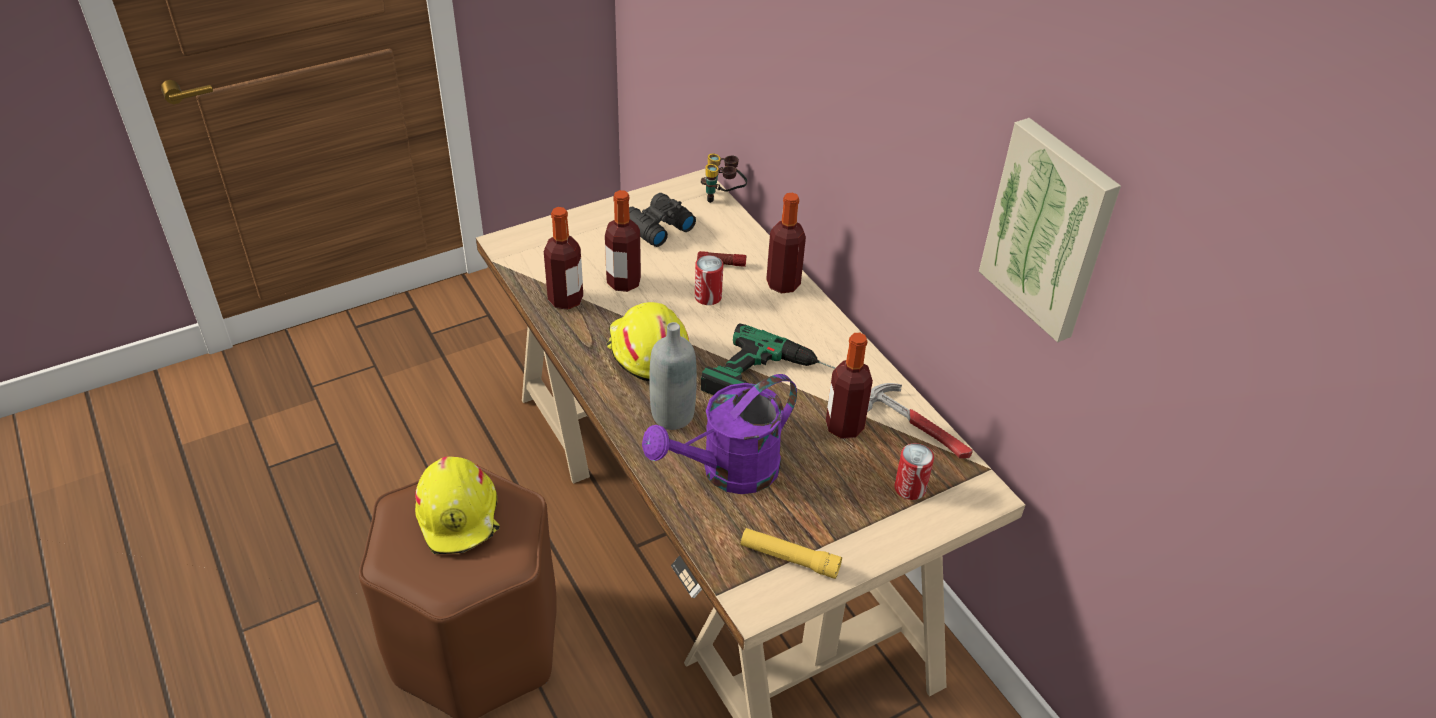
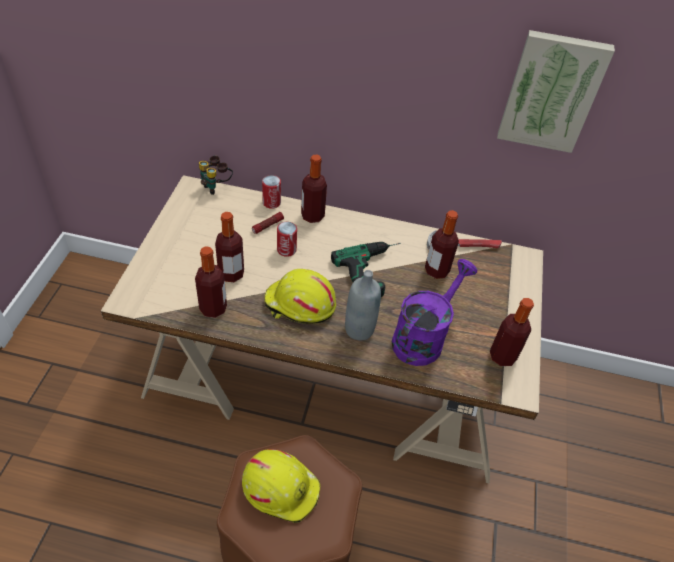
camera: 50 degrees left, 5 degrees up
(656, 227) = (204, 228): black binoculars -> none
(728, 472) = (423, 337): purple watering can -> purple watering can turned 150 degrees counterclockwise
(789, 558) = (502, 356): yellow flashlight -> bottle
(910, 488) = (498, 279): can -> can (271, 202)

